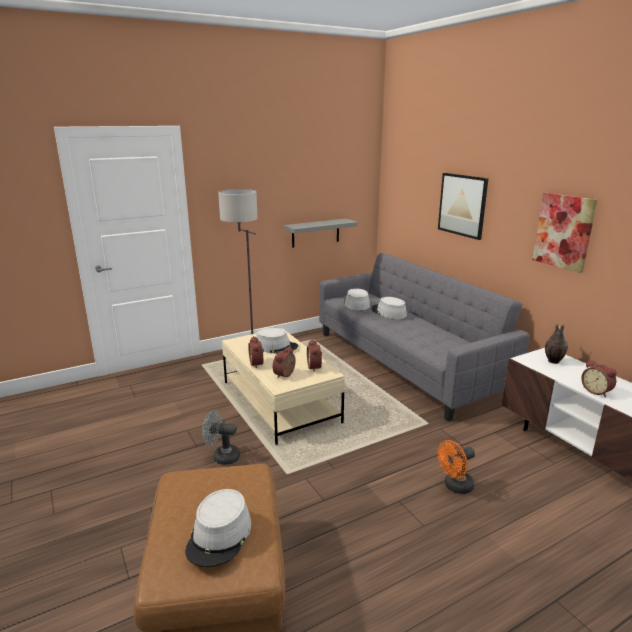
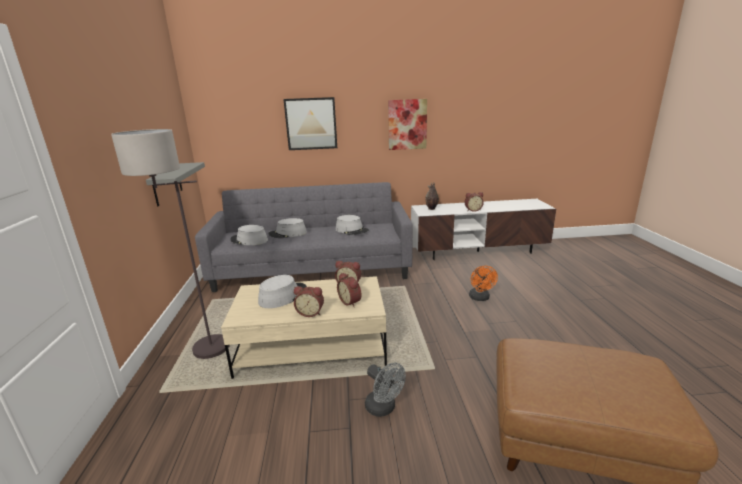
camera: 65 degrees left, 0 degrees up
(220, 536) = (622, 373): grey hat -> grey hat (352, 230)
(222, 457) = (384, 408): grey fan -> grey fan turned 75 degrees counterclockwise

